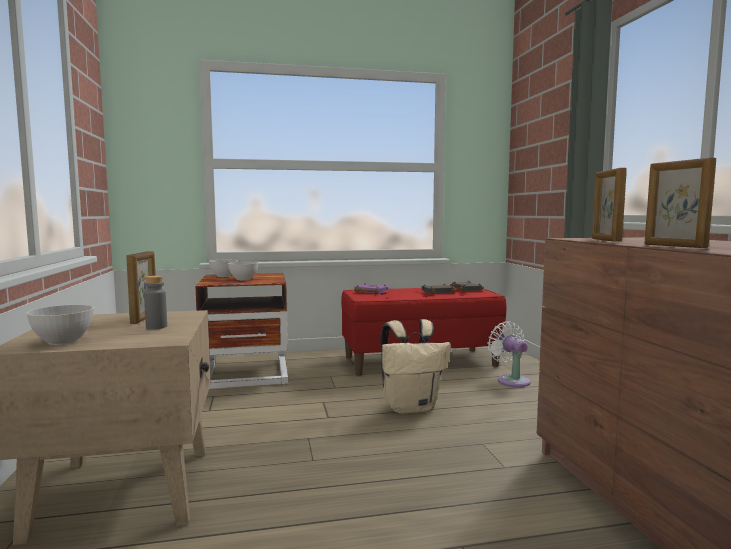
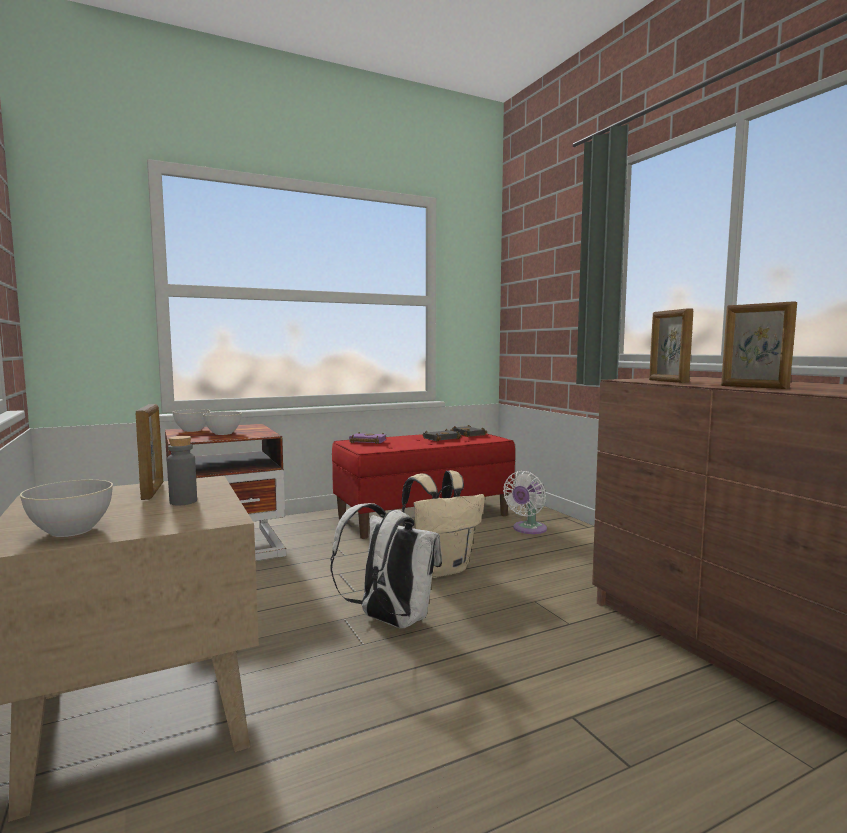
camera: 15 degrees left, 0 degrees up
(344, 444) = (389, 621): none -> white backpack
(511, 380) = (528, 529): white fan -> white fan turned 105 degrees counterclockwise

